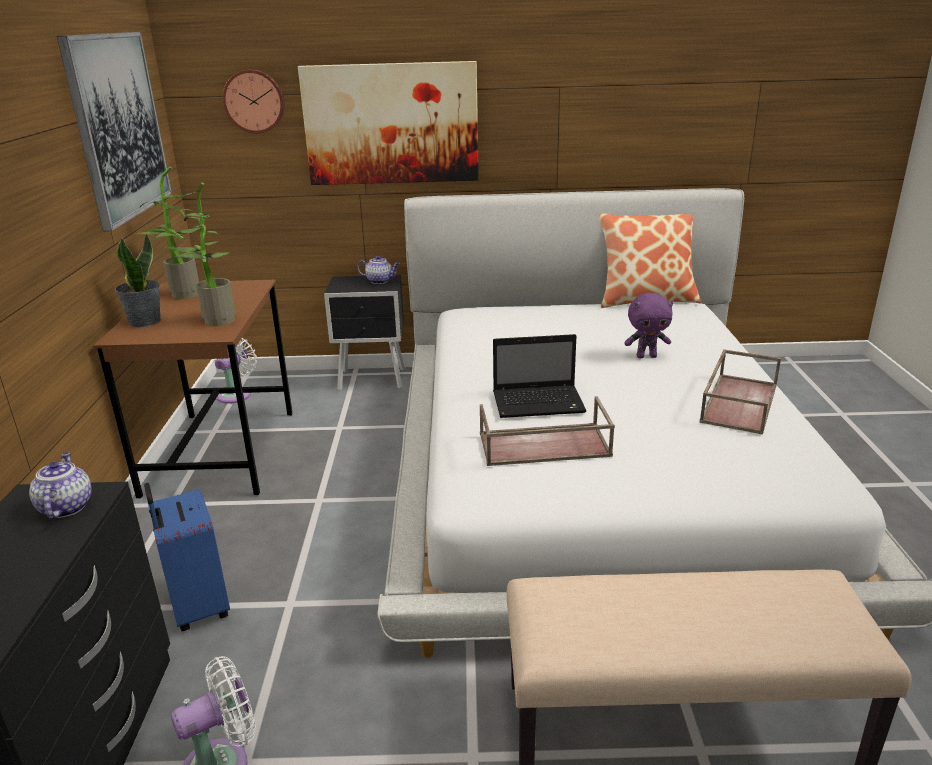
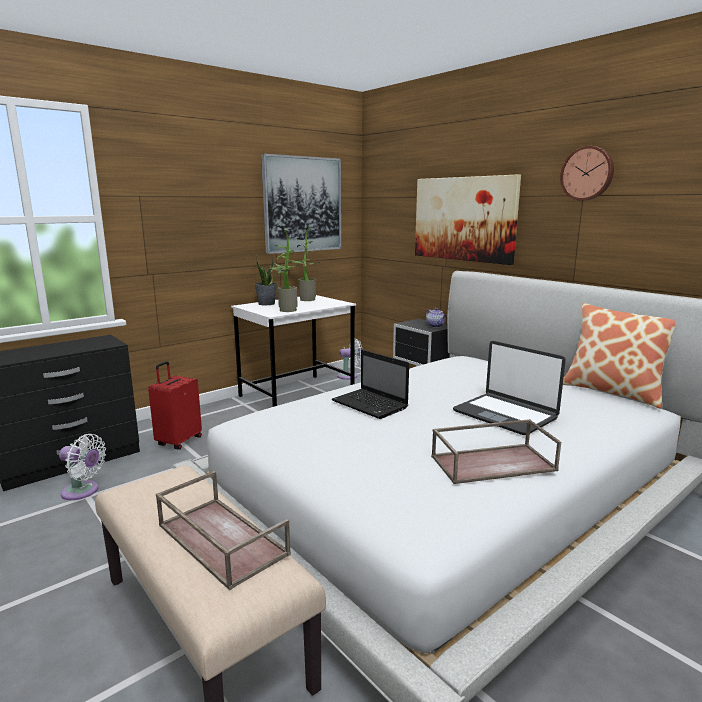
camera: 50 degrees right, 10 degrees down
(65, 507) = (98, 343): teapot -> none
(198, 607) = (178, 441): blue suitcase -> red suitcase
(221, 452) = (297, 394): brown desk -> white desk
(254, 101) = (397, 200): wall clock -> wall clock (587, 173)
(543, 445) = (317, 420): brown tray -> brown tray (219, 539)
(646, 356) = (505, 414): purple plush toy -> laptop

